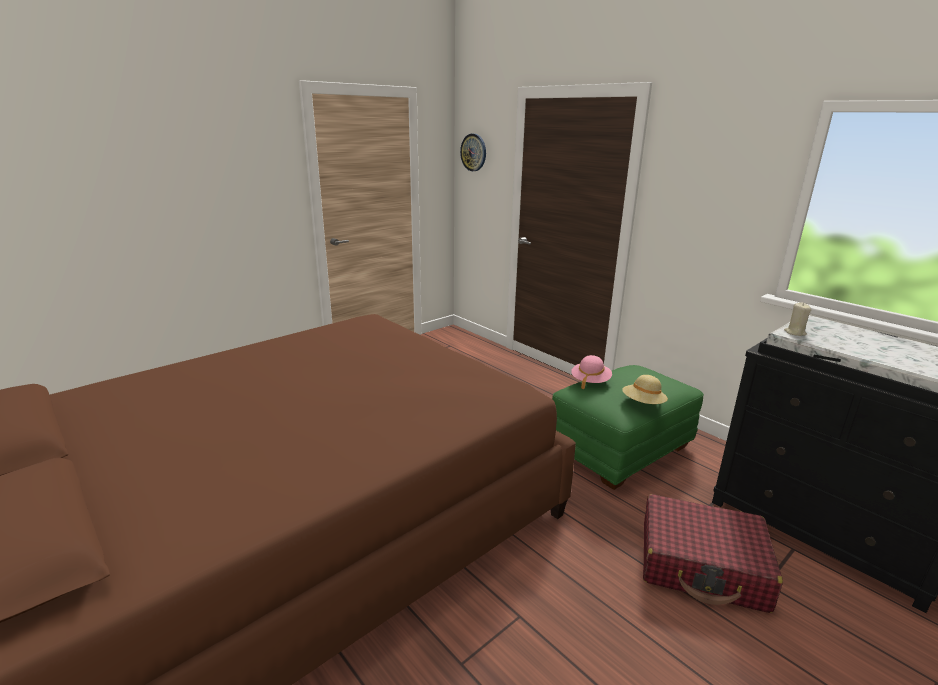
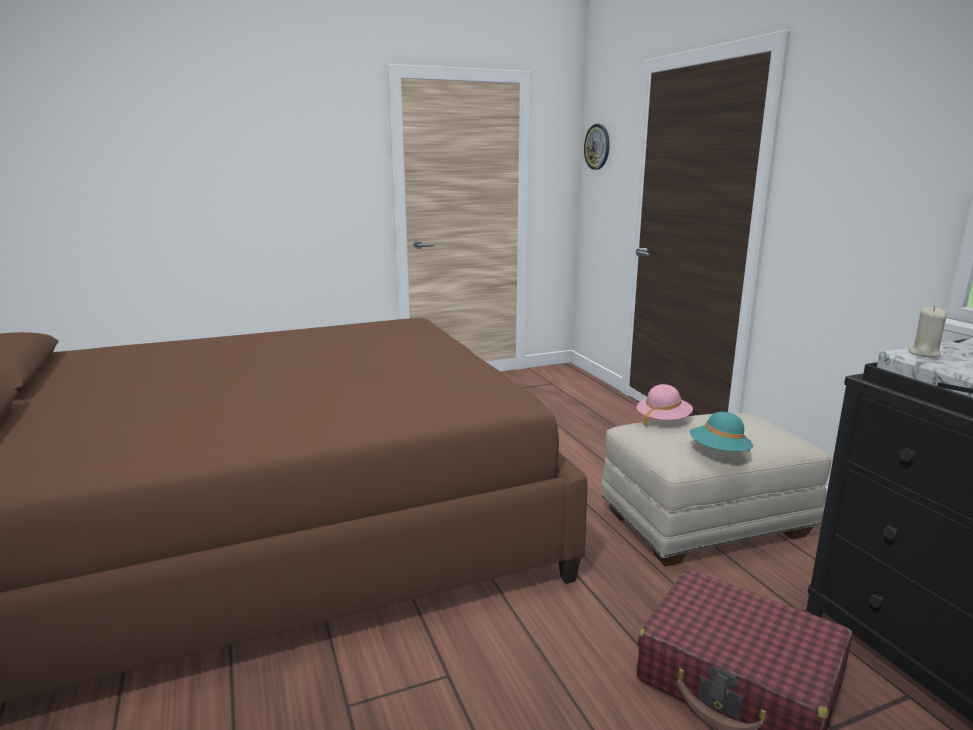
camera: 20 degrees right, 5 degrees down
(620, 450) = (704, 524): green ottoman -> beige ottoman
(643, 404) = (719, 452): beige hat -> turquoise hat

